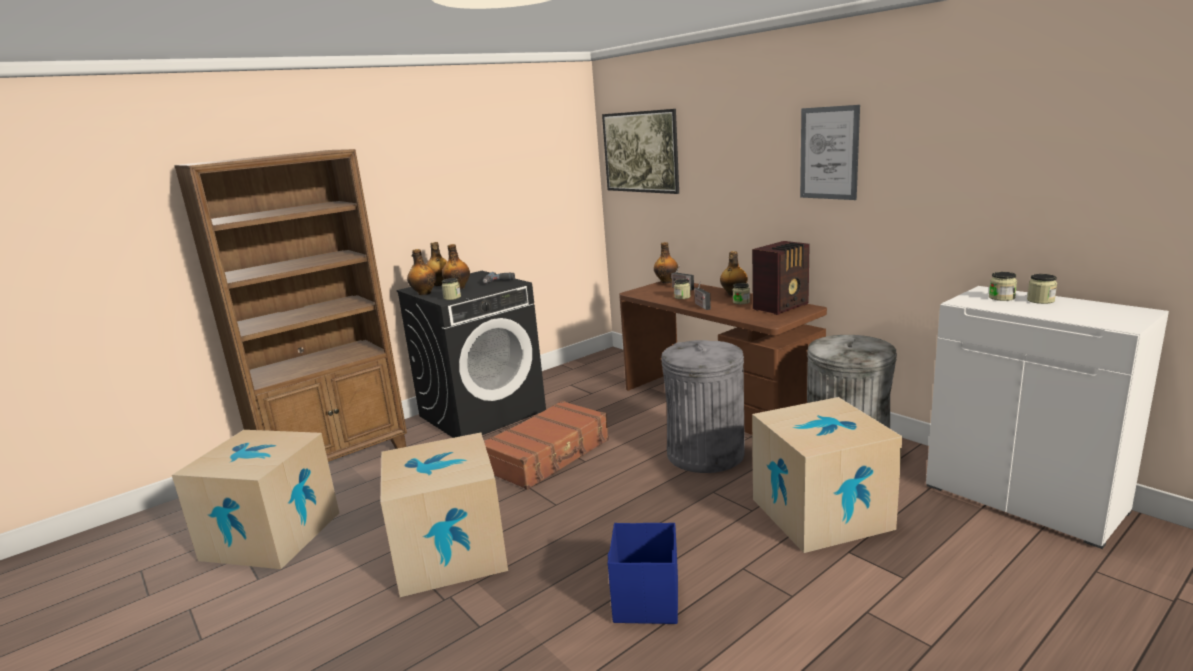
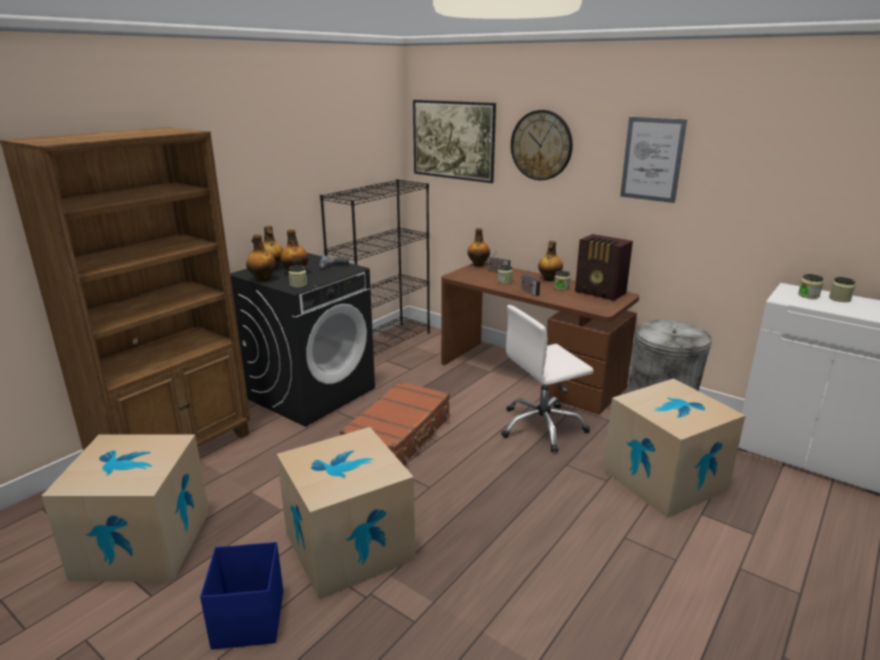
camera: 15 degrees left, 5 degrees up
(574, 369) = (383, 344): none -> black bookcase
(646, 602) = (557, 578): blue storage box -> blue storage box (248, 621)
(705, 454) = (542, 427): grey trash can -> white office chair
(720, 149) = (541, 145): none -> wall clock
(782, 306) = (600, 293): radio -> radio turned 90 degrees clockwise

